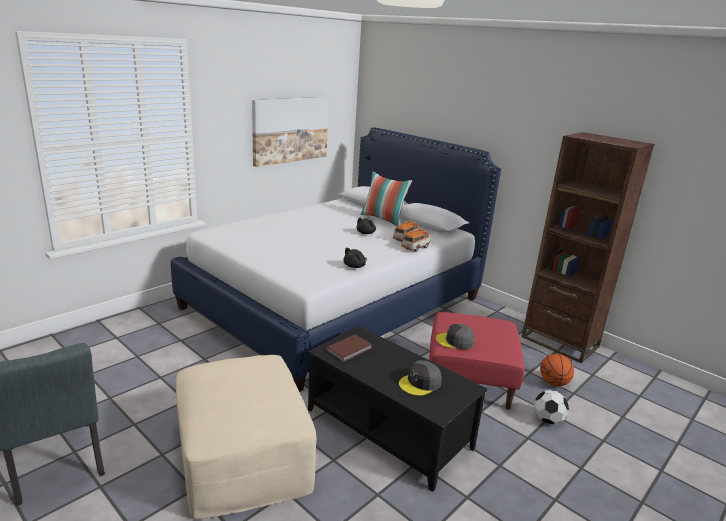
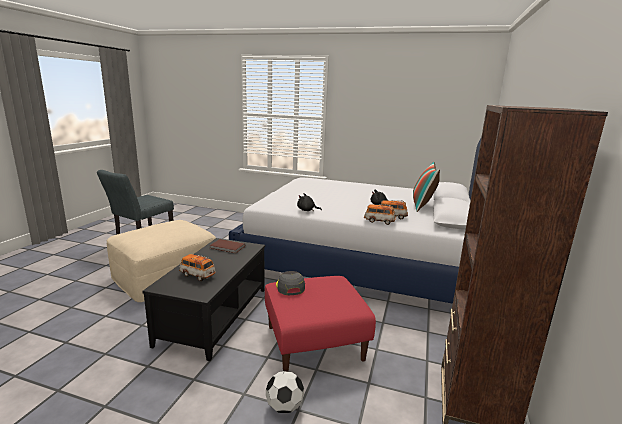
camera: 65 degrees right, 5 degrees down
(290, 130) = (410, 126): picture -> none
(420, 383) = (197, 275): grey cap -> toy car
(553, 383) = (364, 406): basketball -> none

